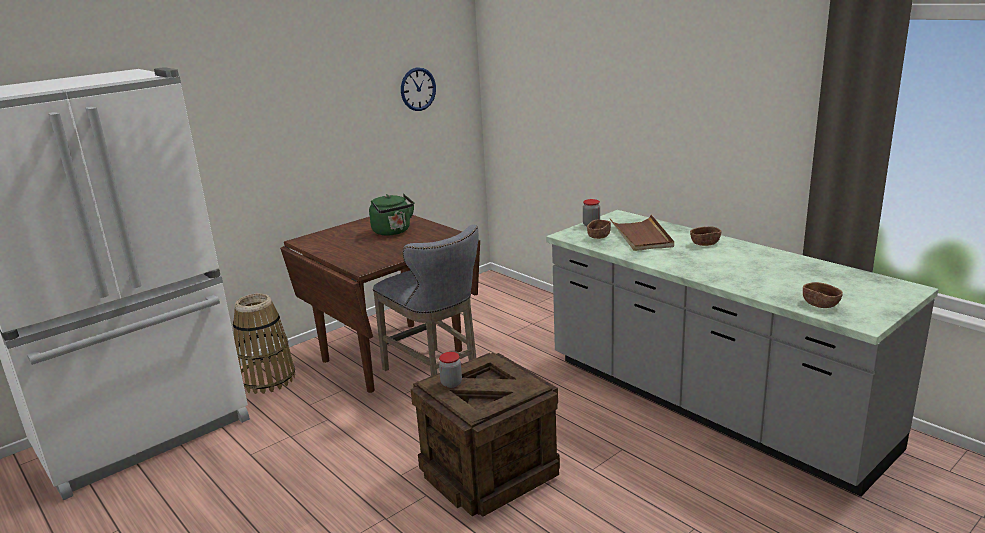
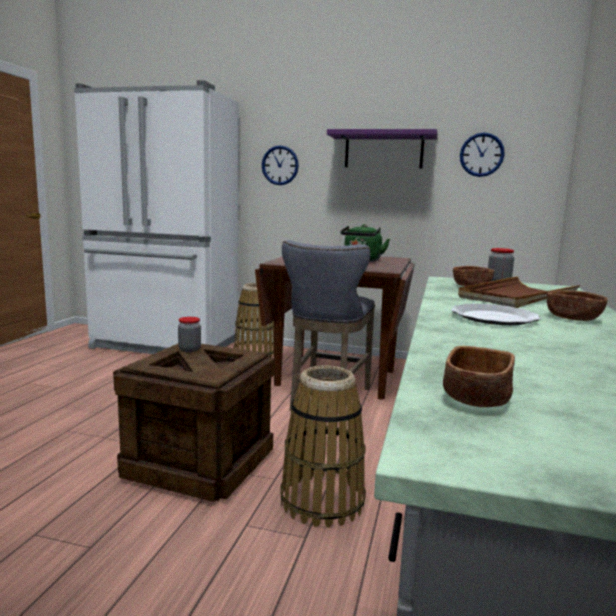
camera: 55 degrees right, 10 degrees down
(215, 142) = (280, 165): none -> wall clock
(332, 101) = (383, 151): none -> purple shelf
(588, 430) = (322, 501): none -> basket
(695, 260) = (495, 318): none -> plate

